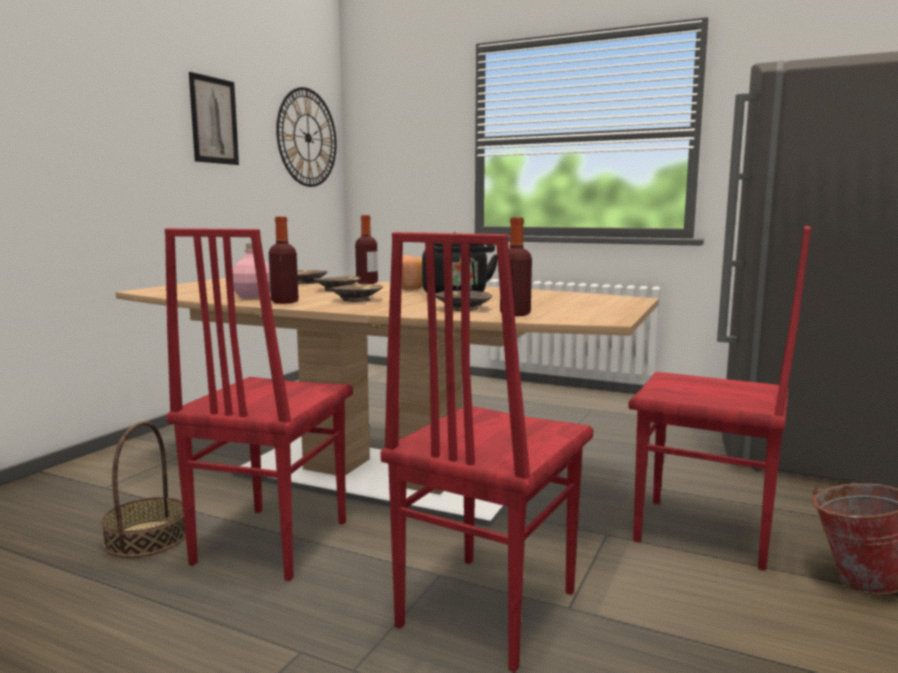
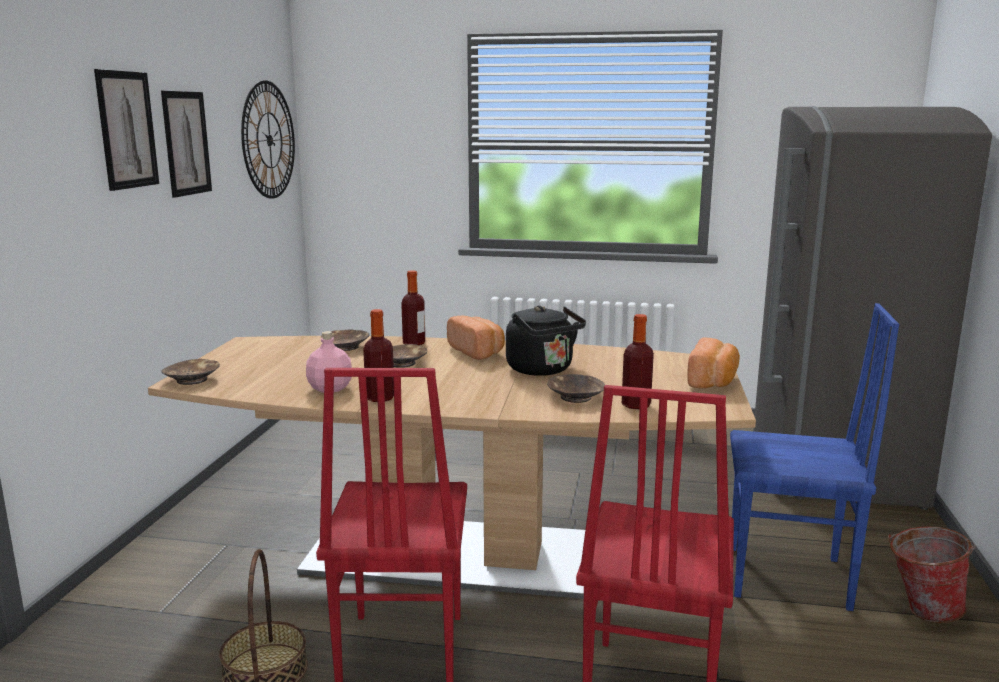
camera: 15 degrees left, 5 degrees up
(148, 96) = (127, 130): none -> picture
(357, 300) = (450, 386): brown bowl -> brown bowl (192, 380)
(618, 307) = (713, 381): none -> bread
(705, 533) = (789, 579): red chair -> blue chair

